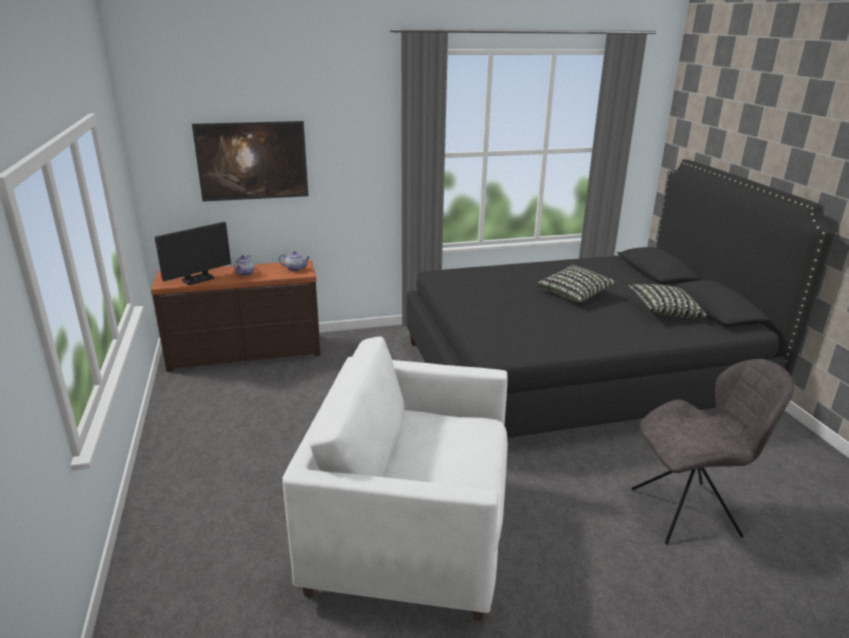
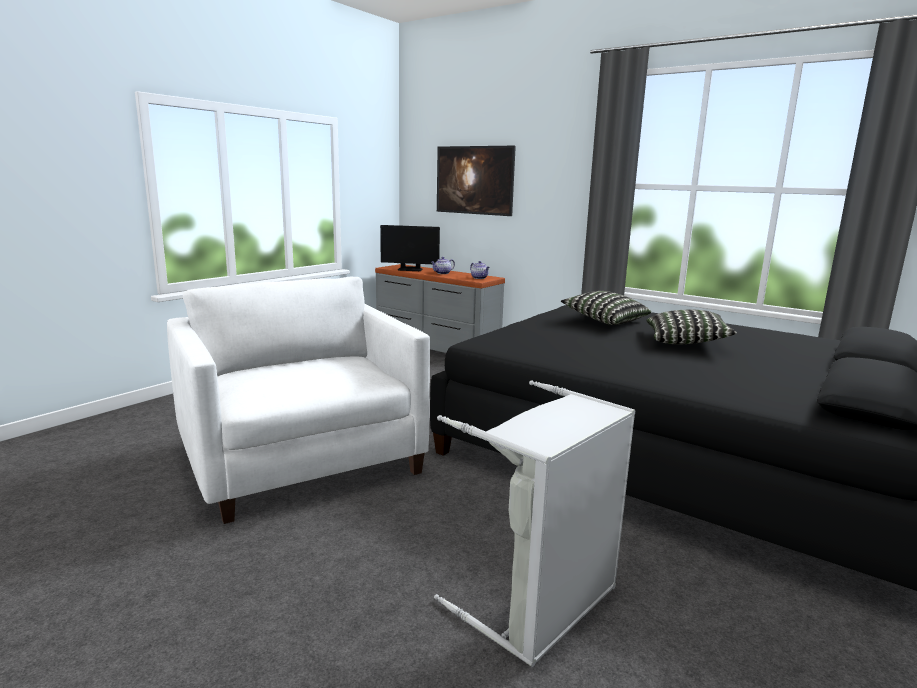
camera: 50 degrees right, 10 degrees down
(245, 353) = (435, 347): brown dresser -> grey dresser
(663, 312) = (768, 380): pillow -> pillow (605, 320)
(689, 512) = (542, 604): grey chair -> grey laundry basket

